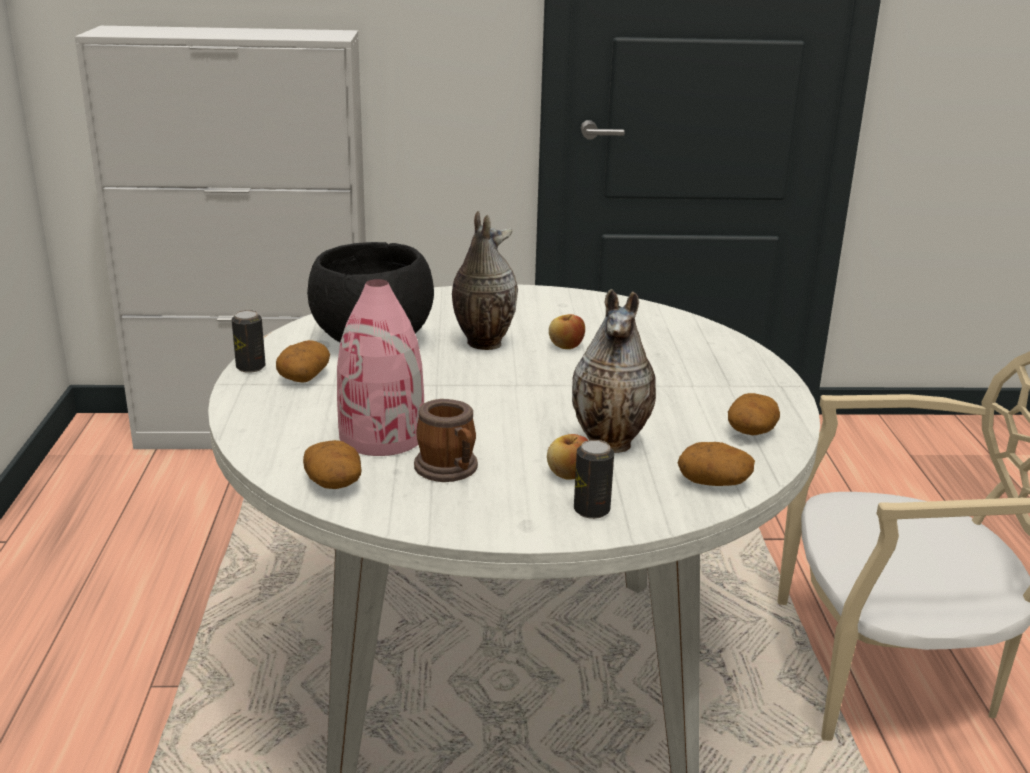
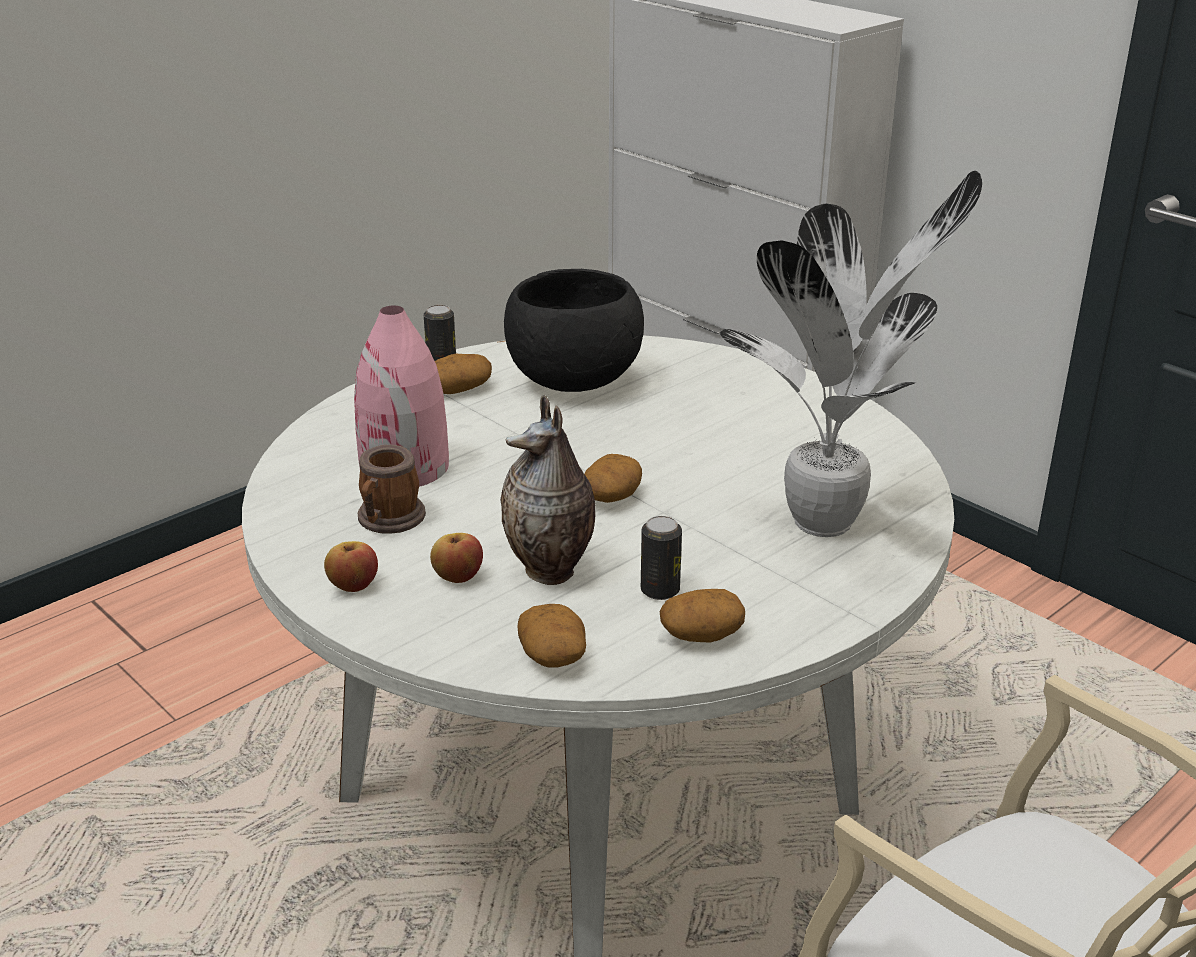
camera: 50 degrees right, 5 degrees up
(334, 483) = (301, 486): potato -> potato (611, 496)
(482, 343) = (659, 424): vase -> none
(566, 346) = (726, 463): apple -> apple (353, 585)
(591, 510) = (407, 614): can -> can (660, 590)
(681, 351) = (830, 523): none -> potted plant

